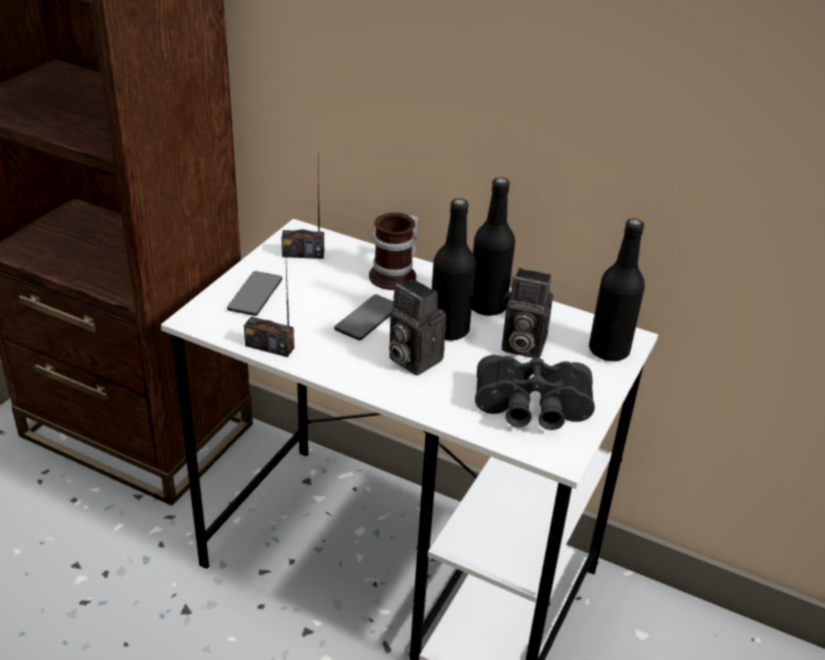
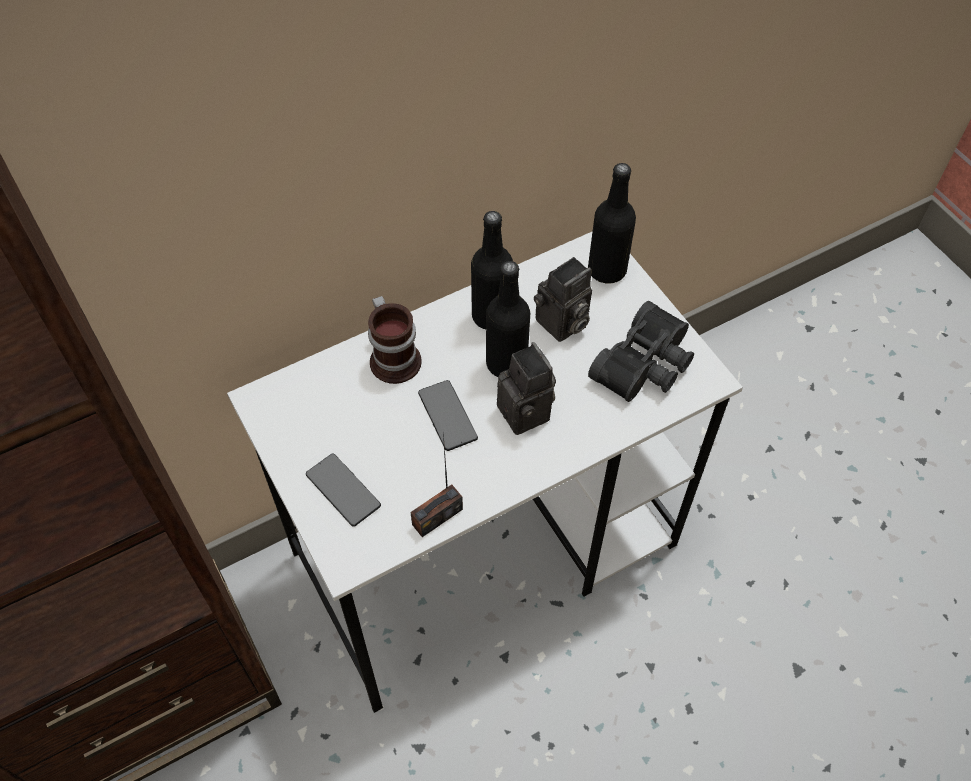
camera: 55 degrees left, 20 degrees up
(303, 254) = (301, 415): radio -> none
(411, 359) = (528, 413): camera -> camera turned 105 degrees counterclockwise

